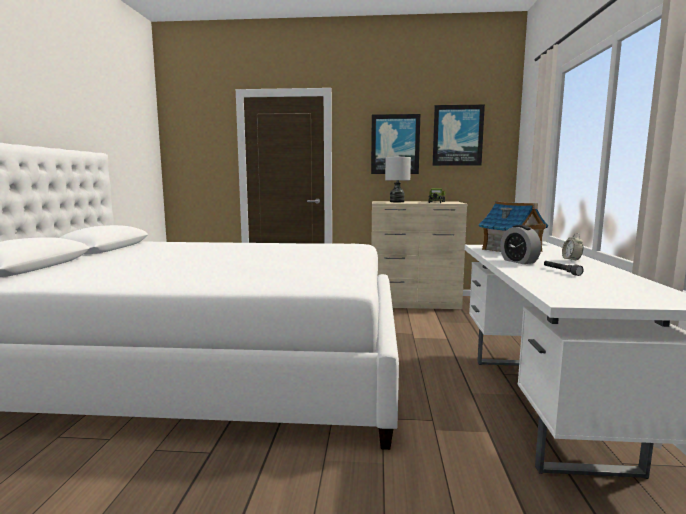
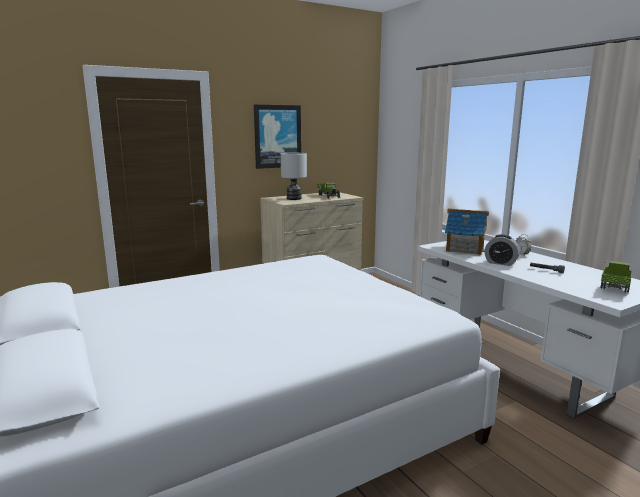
camera: 35 degrees left, 5 degrees up
(457, 135) = (332, 127): picture -> none
(622, 292) = (615, 286): none -> toy truck

